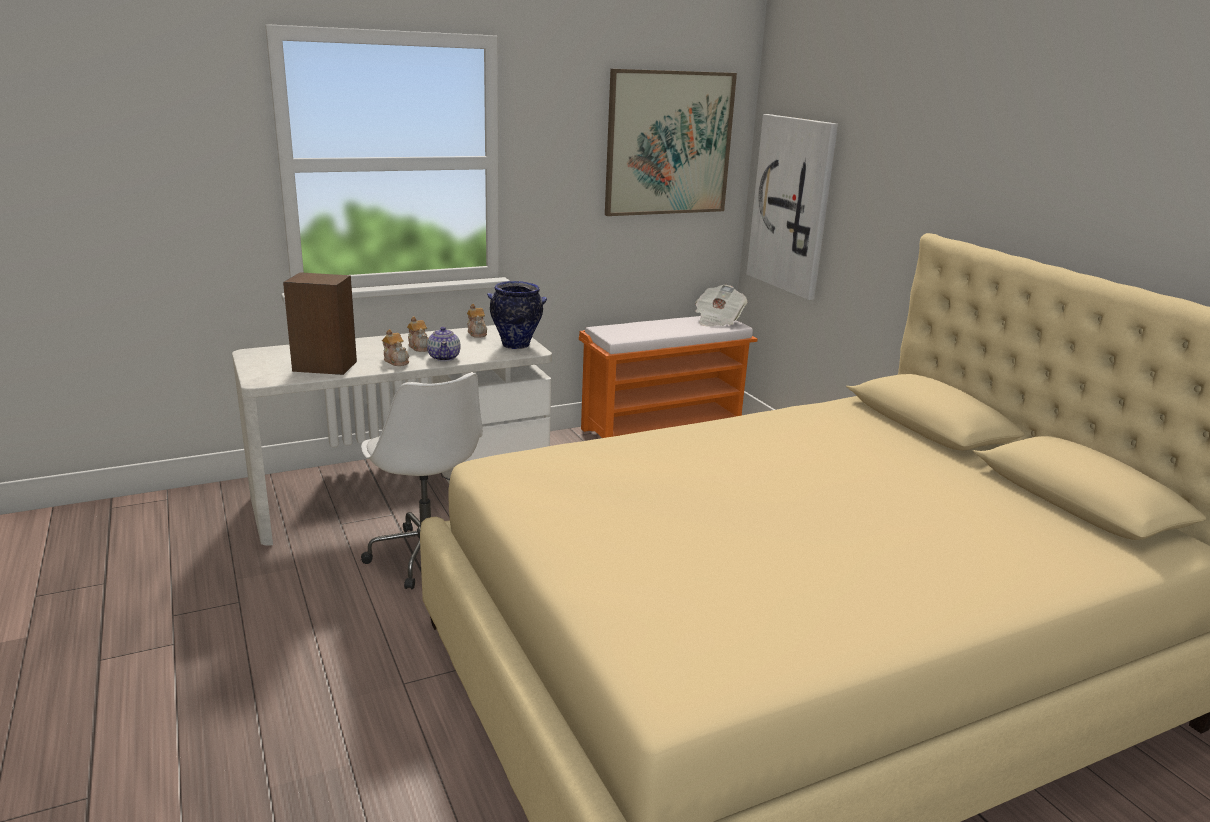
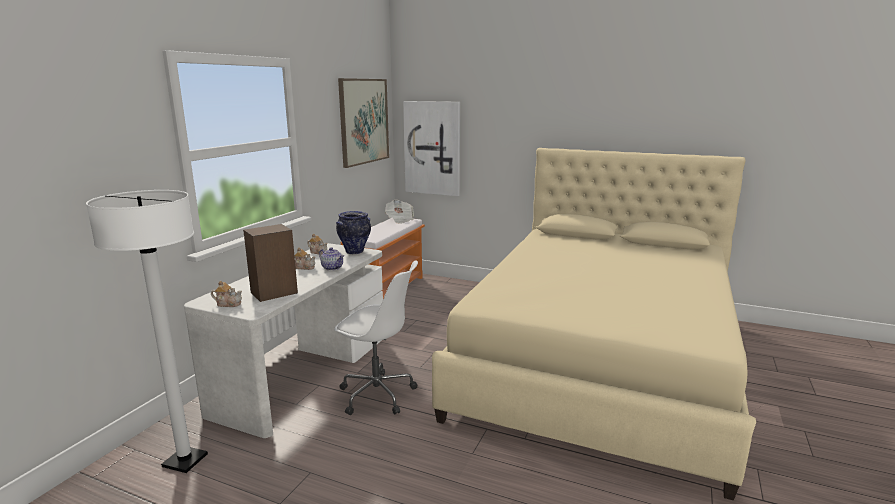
camera: 40 degrees left, 5 degrees down
(179, 530) = (185, 461): none -> white floor lamp
(396, 361) = (310, 277): teapot -> teapot (228, 304)

